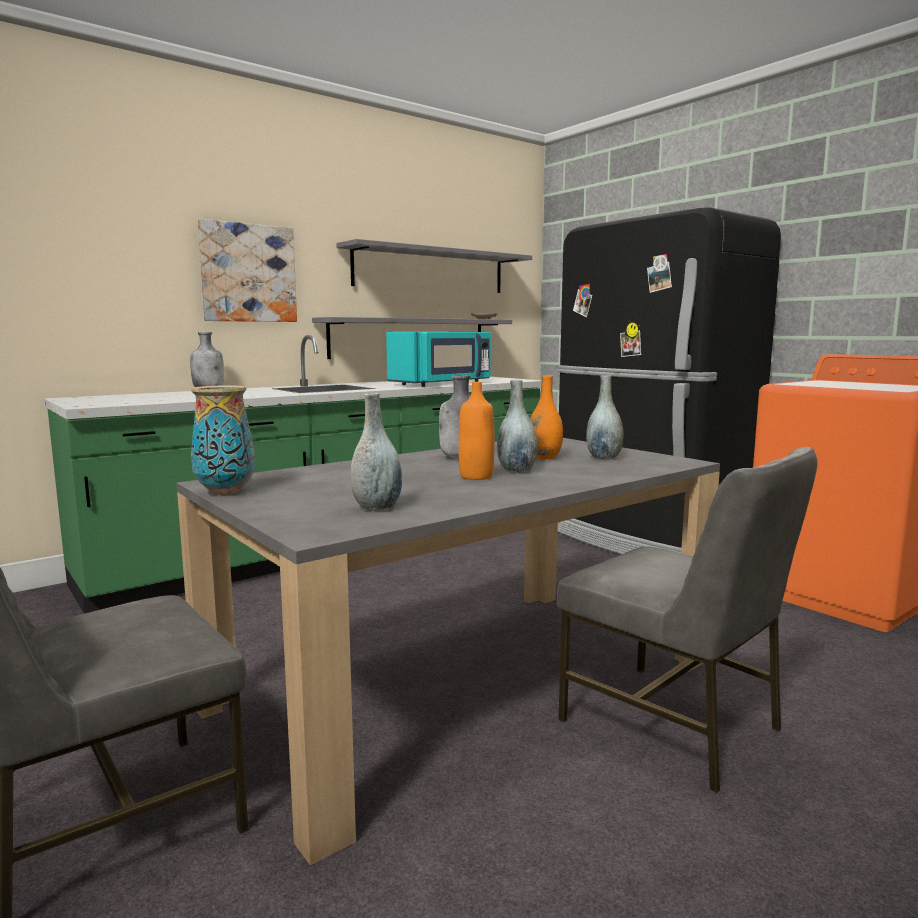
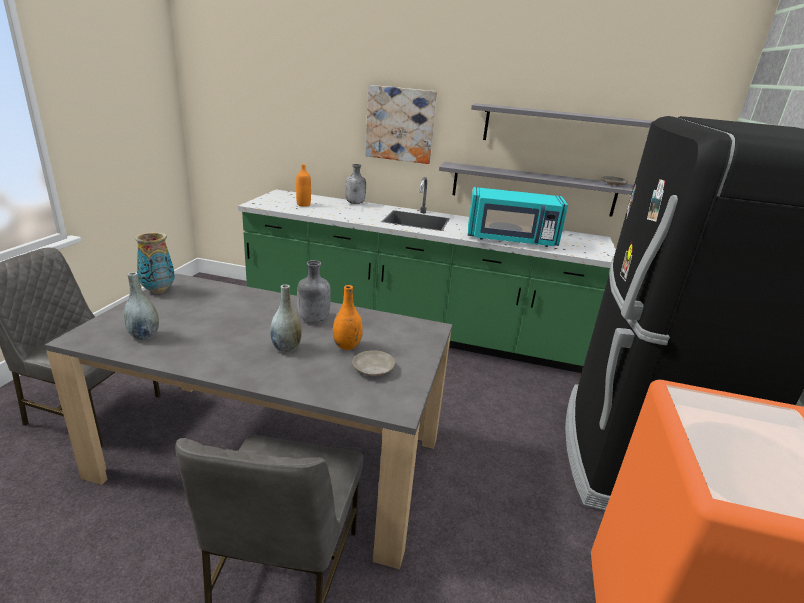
camera: 50 degrees right, 15 degrees up
(476, 476) = (253, 340): orange bottle -> orange bottle (303, 205)
(604, 458) = (373, 369): grey vase -> beige plate

